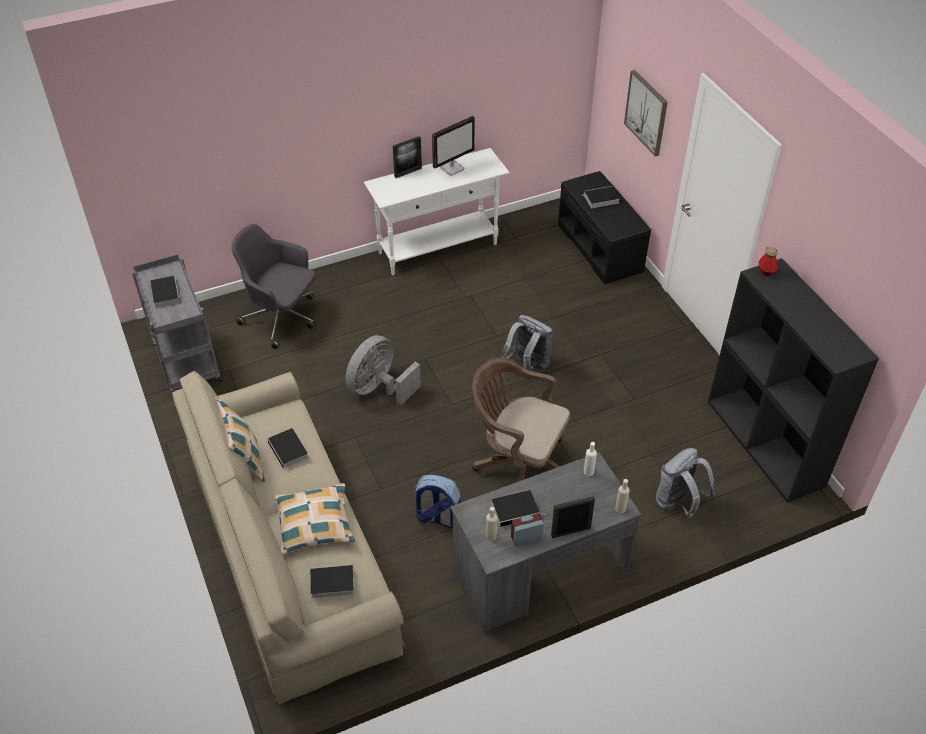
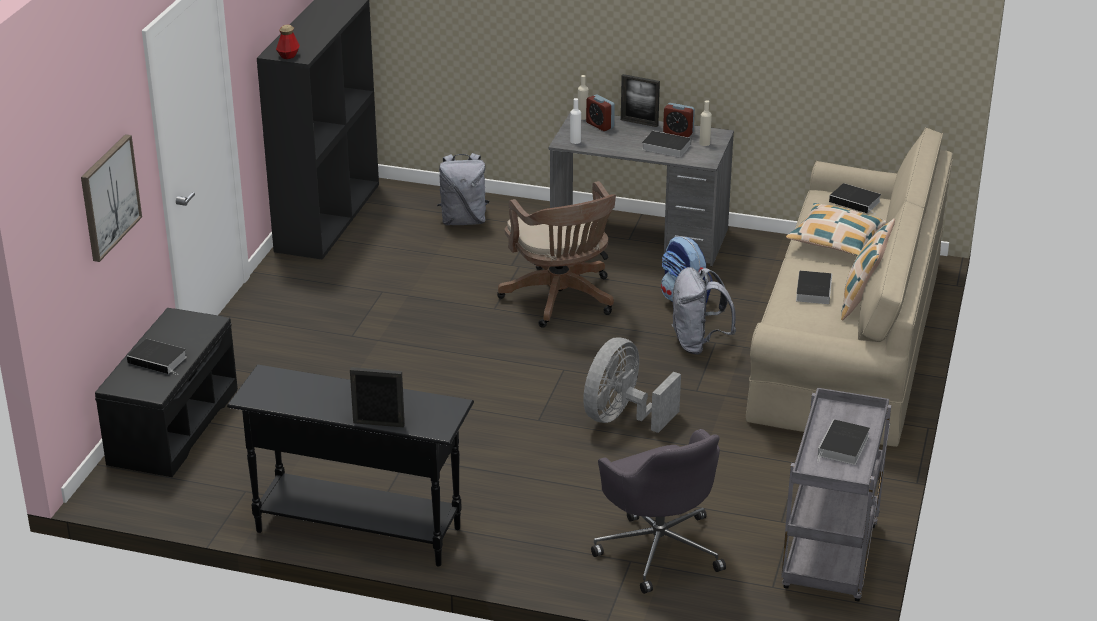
camera: 140 degrees left, 15 degrees down
(379, 388) = (622, 418): grey fan -> grey fan turned 135 degrees clockwise
(438, 248) = (357, 529): white console table -> black console table
(452, 168) = (316, 401): monitor -> none
(528, 366) = (440, 361): grey backpack -> grey backpack (698, 343)
(595, 506) = (600, 125): none -> alarm clock

